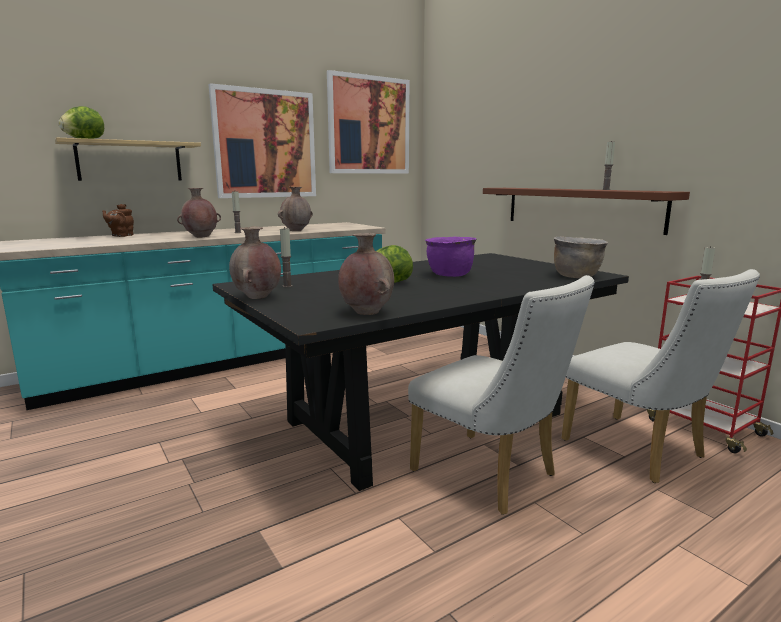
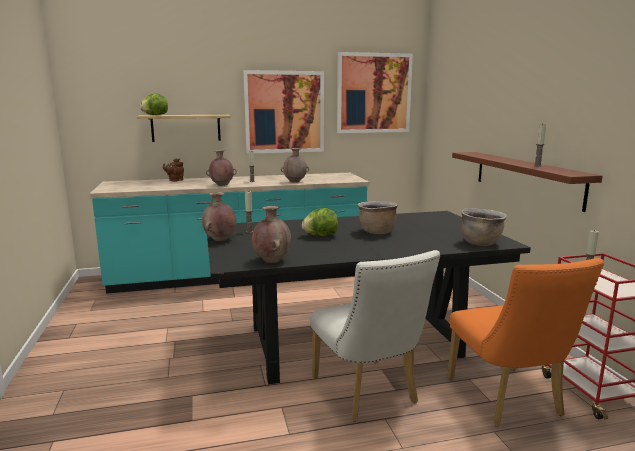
camera: 20 degrees right, 0 degrees up
(449, 275) = (376, 232): purple cooking pot -> brown cooking pot
(641, 452) = (508, 401): white chair -> orange chair

